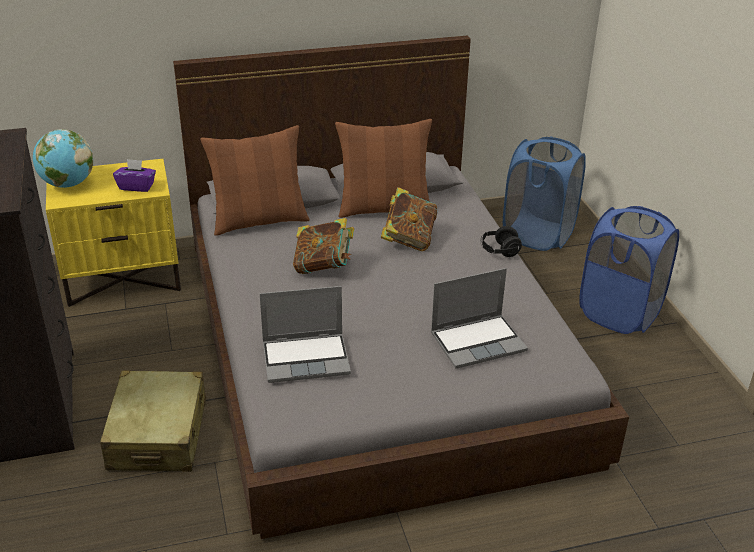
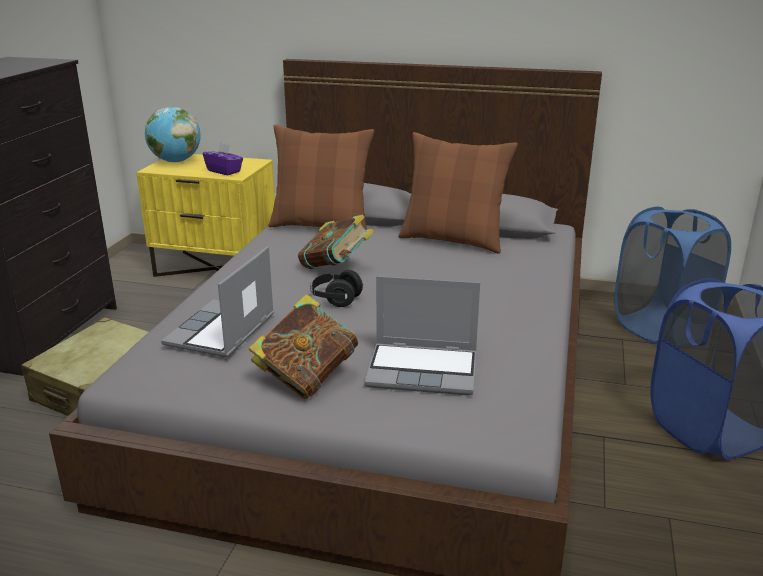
camera: 30 degrees right, 10 degrees down
(307, 358) = (221, 331): laptop -> laptop turned 90 degrees clockwise
(408, 239) = (450, 267): book -> book (307, 378)
(499, 251) = (543, 299): black headphones -> black headphones (335, 299)

